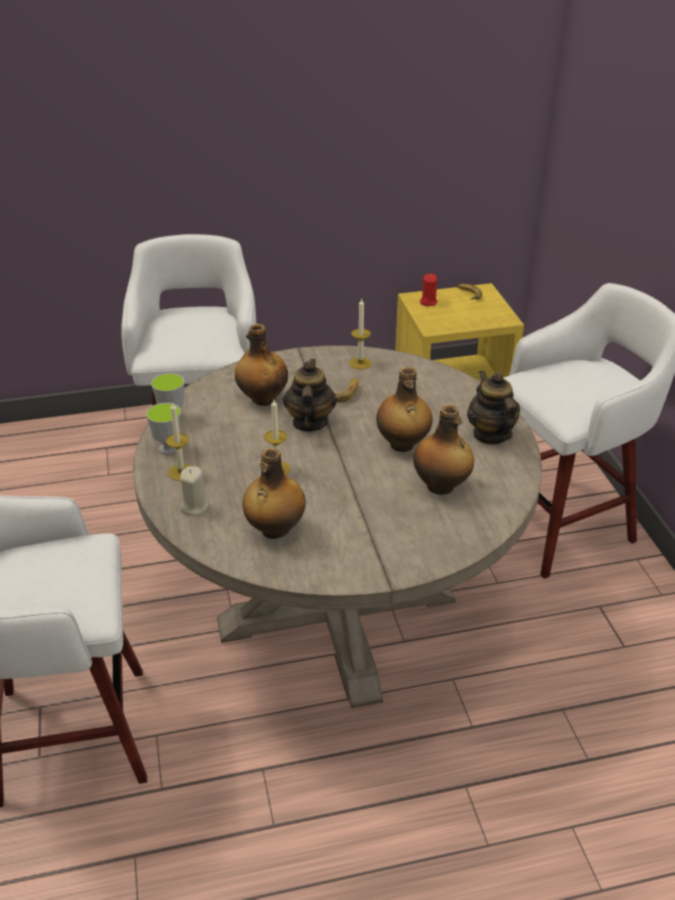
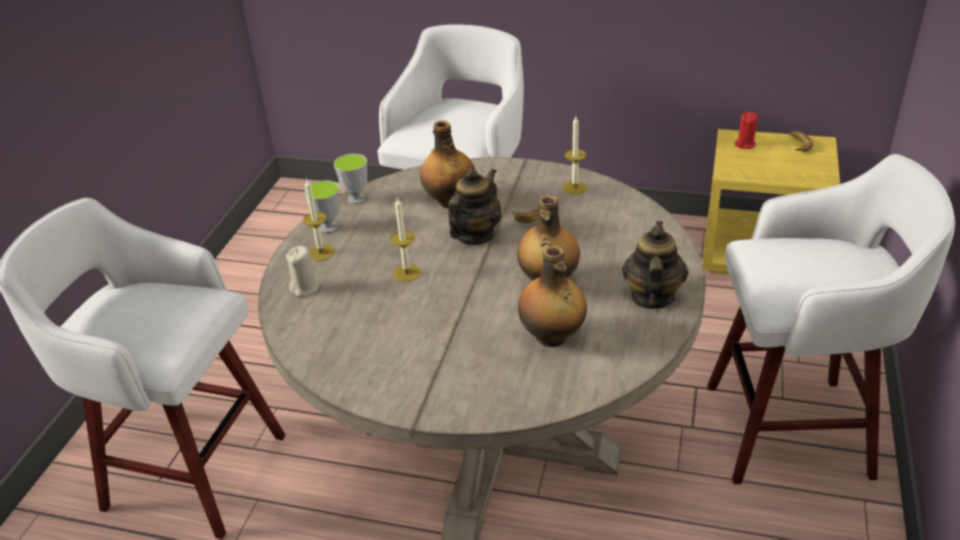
camera: 30 degrees right, 0 degrees up
(274, 530) = (355, 332): bottle -> none

